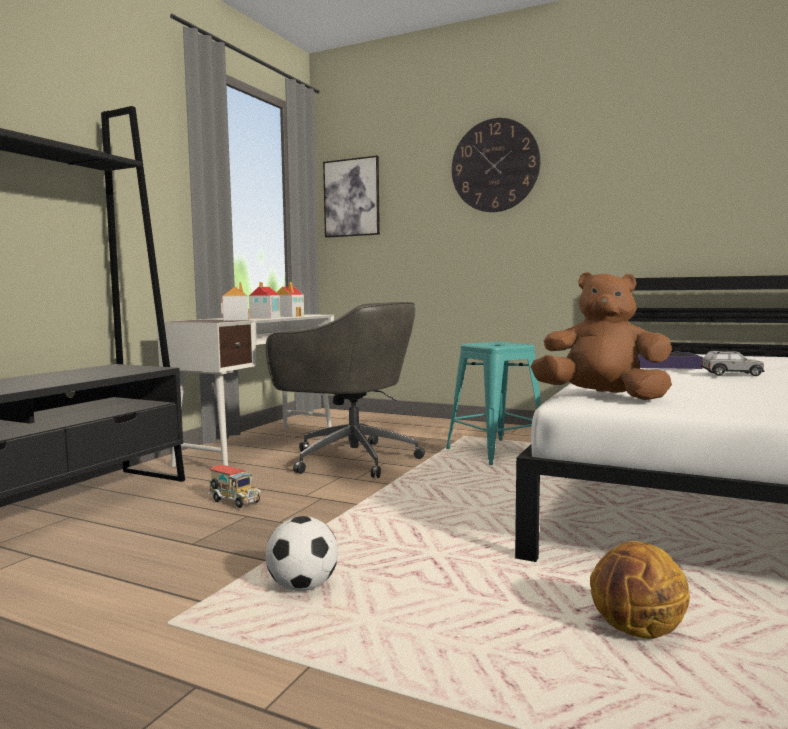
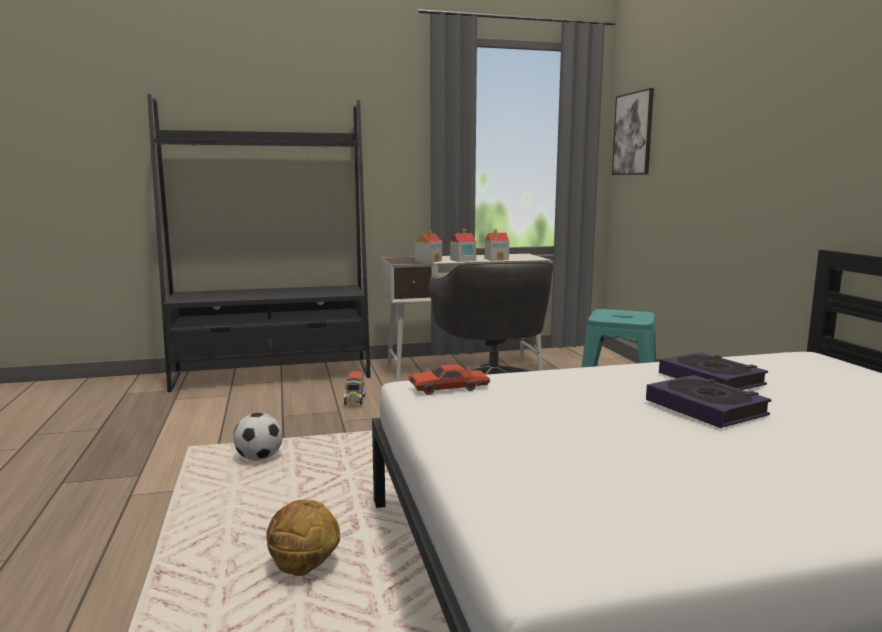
camera: 50 degrees right, 5 degrees up
(495, 165) = (741, 95): wall clock -> none
(602, 397) = (449, 388): brown plush toy -> red toy car
(731, 374) = (705, 408): grey toy car -> book

